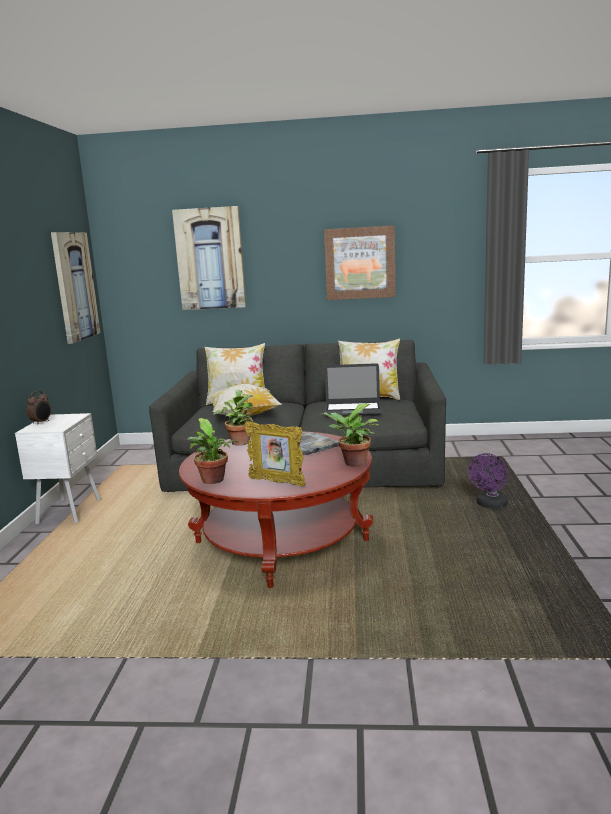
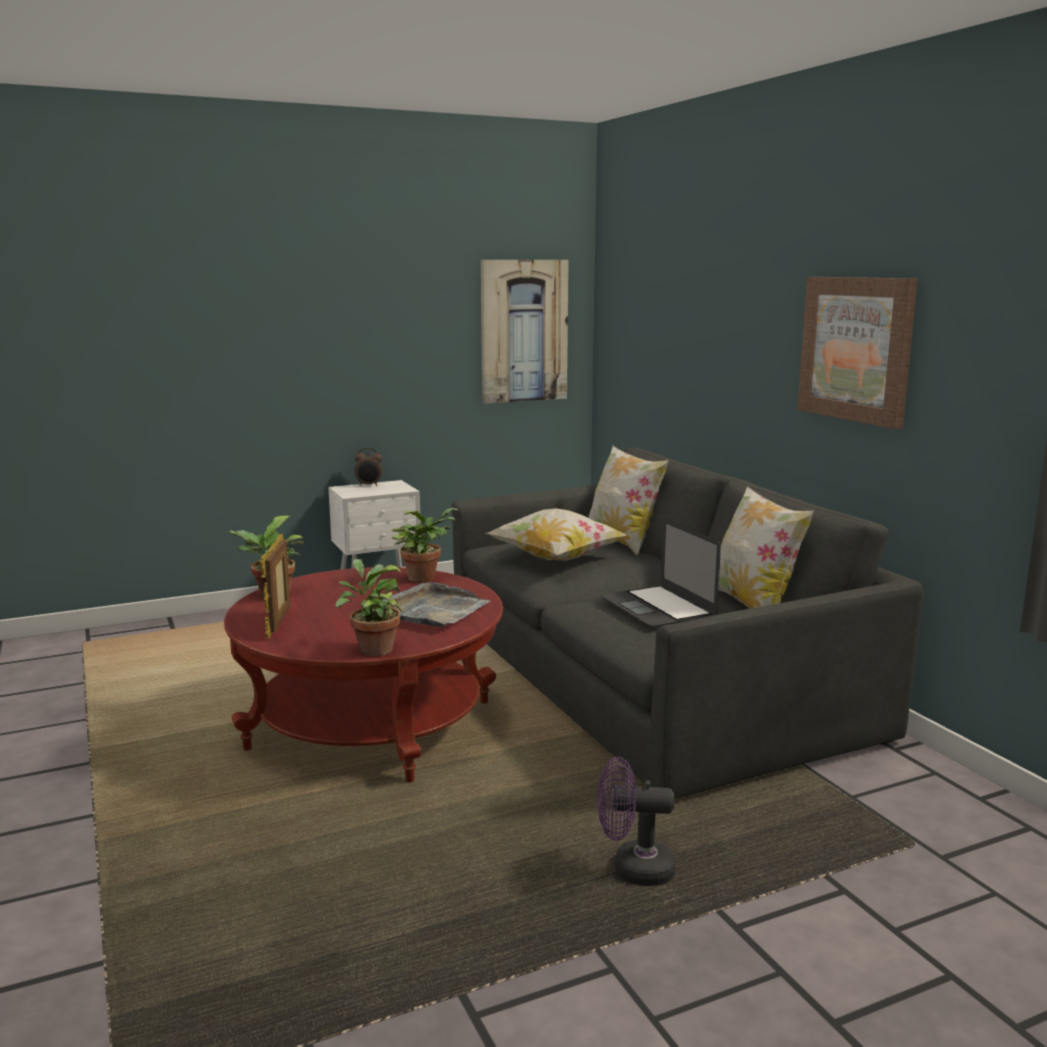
camera: 60 degrees right, 0 degrees up
(210, 259) = (685, 311): picture -> none

